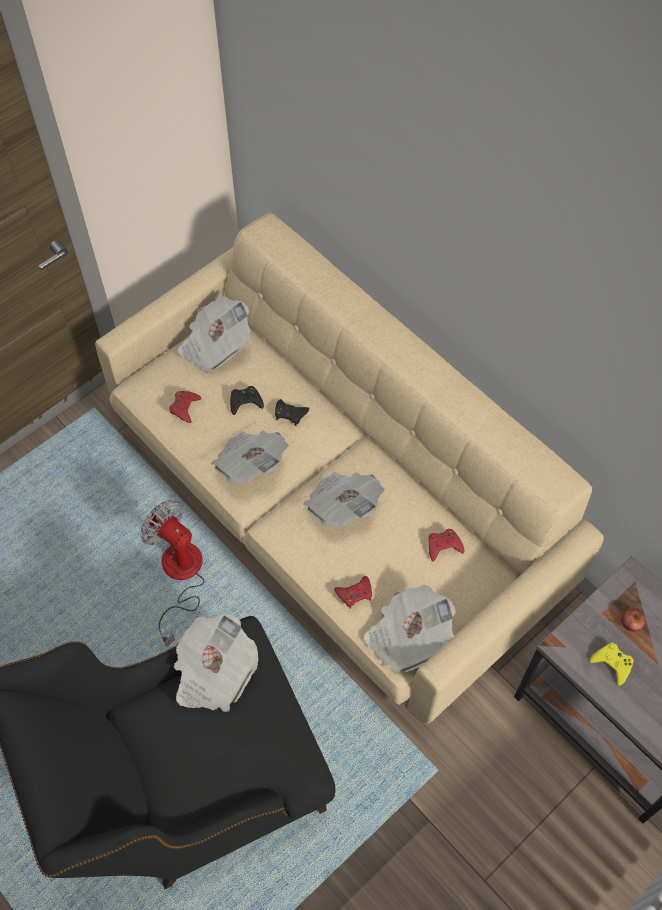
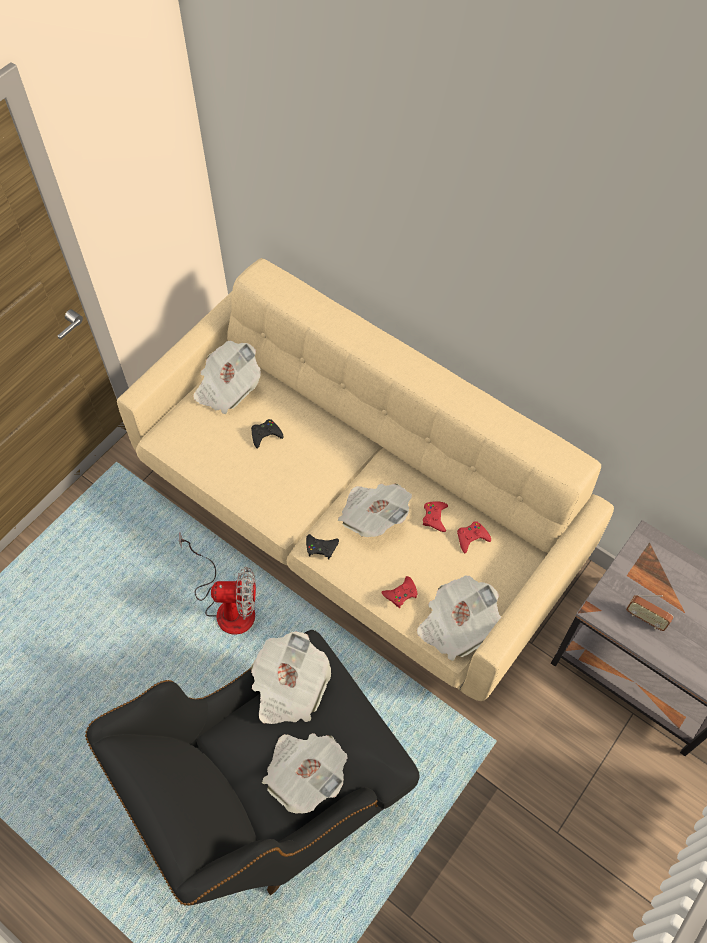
camera: 10 degrees left, 0 degrees up
(180, 576) = (227, 605): fan -> fan turned 150 degrees clockwise
(184, 407) = (210, 448): red game controller -> red game controller (434, 517)
(250, 464) = (281, 491): newspaper -> newspaper (304, 773)
(290, 414) = (308, 440): black game controller -> black game controller (321, 547)
(612, 663) = (645, 618): yellow game controller -> radio
(631, 623) = (654, 579): apple -> none

